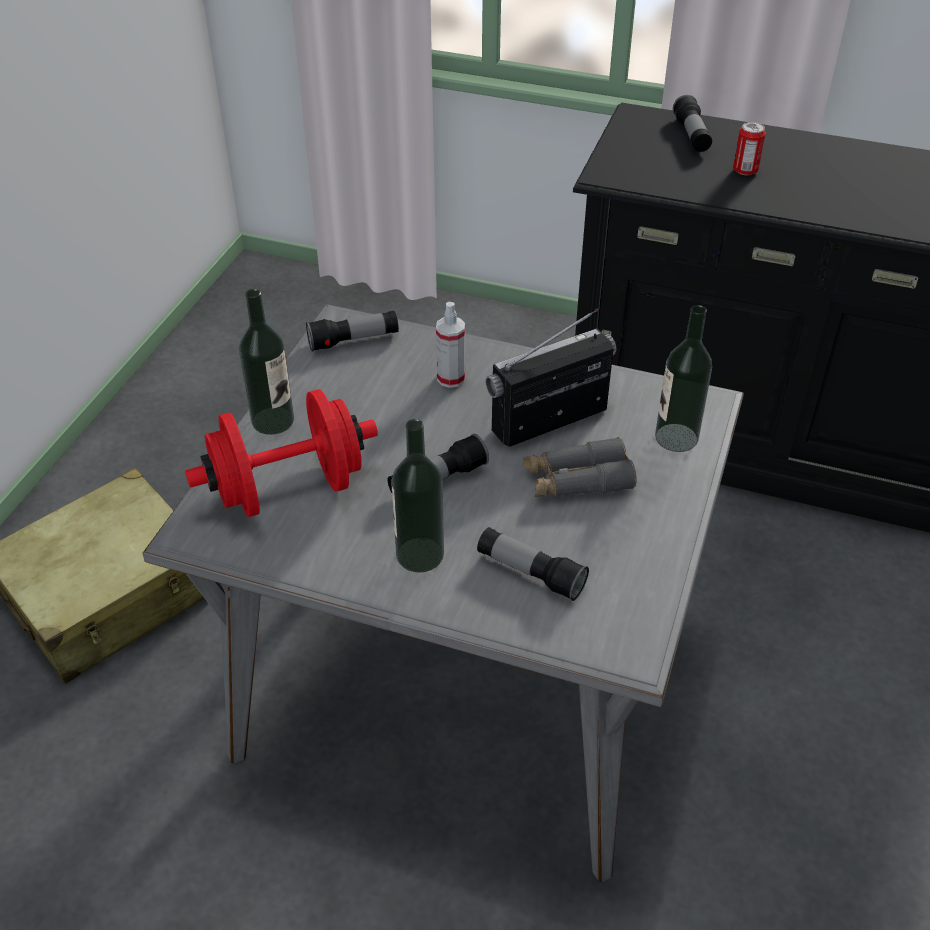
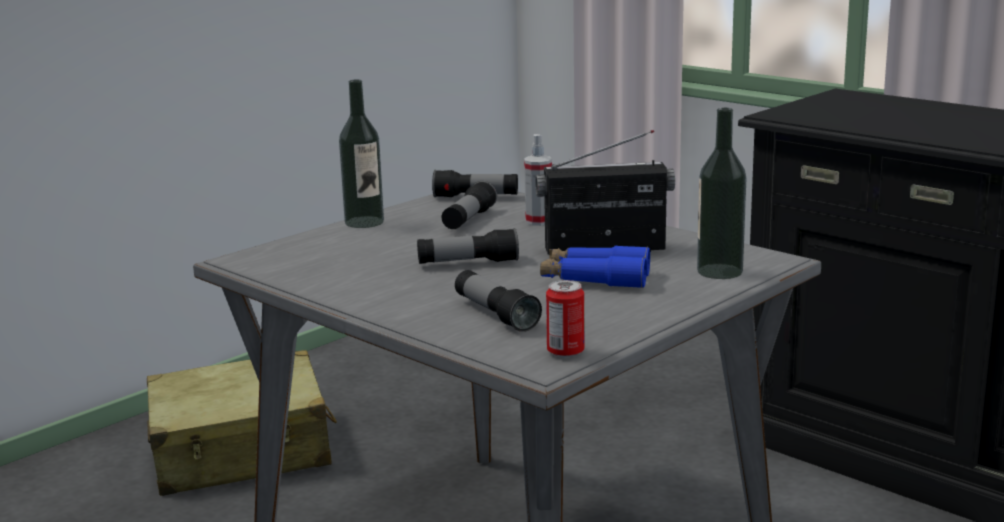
camera: 25 degrees right, 25 degrees down
(289, 489) = (338, 251): red dumbbell -> none
(420, 555) = (408, 293): bottle -> none
(577, 480) = (595, 279): grey binoculars -> blue binoculars
(691, 136) = (886, 105): flashlight -> flashlight (468, 220)
(745, 171) = (921, 122): can -> can (565, 352)

